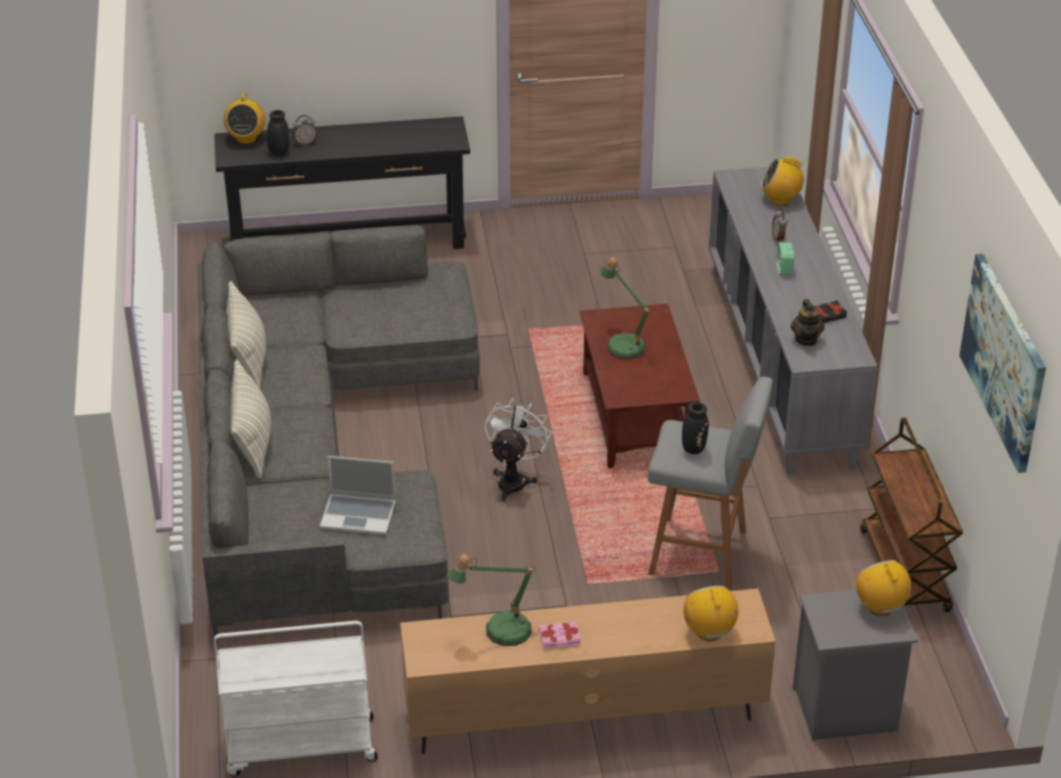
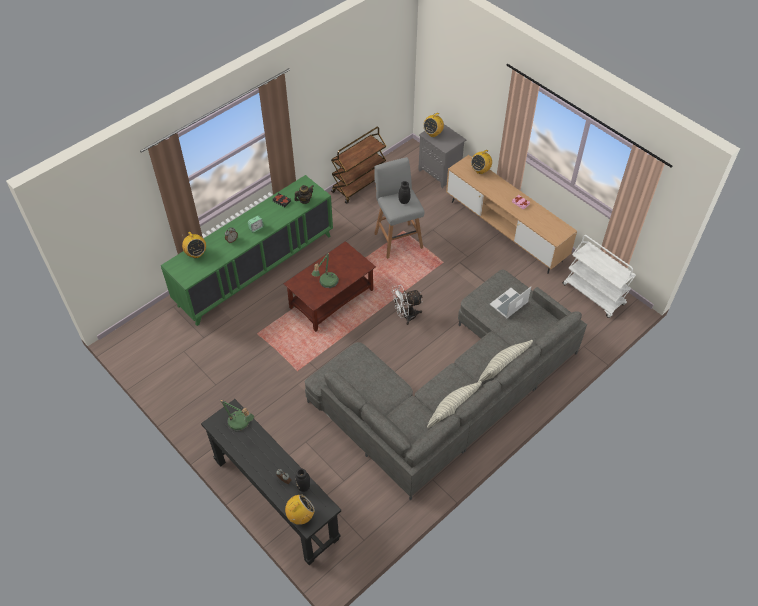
camera: 125 degrees left, 15 degrees up
(359, 515) = (508, 304): laptop -> laptop turned 105 degrees counterclockwise
(499, 630) = (533, 219): table lamp -> table lamp (241, 424)
(781, 363) = (255, 270): grey cabinet -> green cabinet
(1004, 361) = (373, 58): picture -> none

